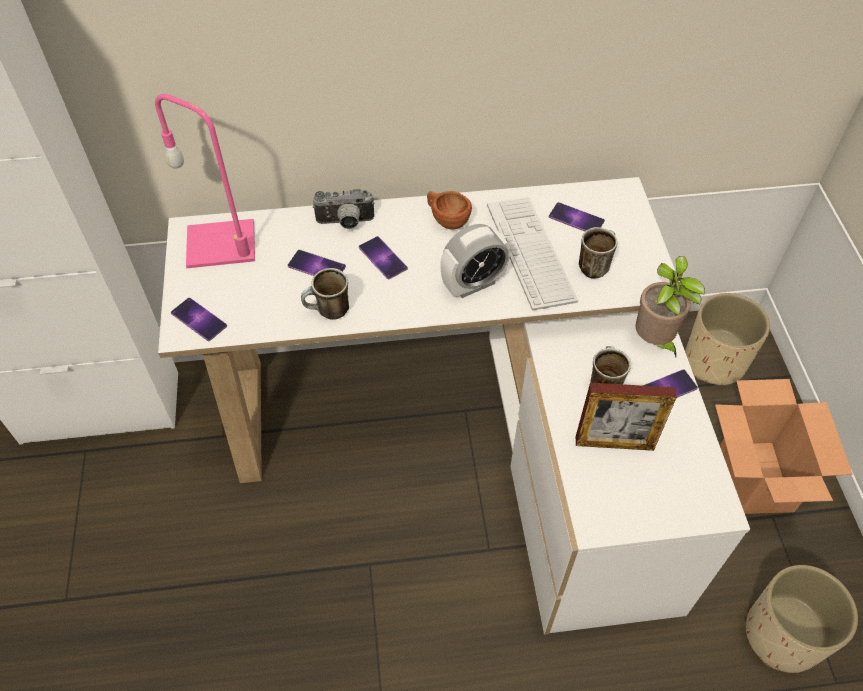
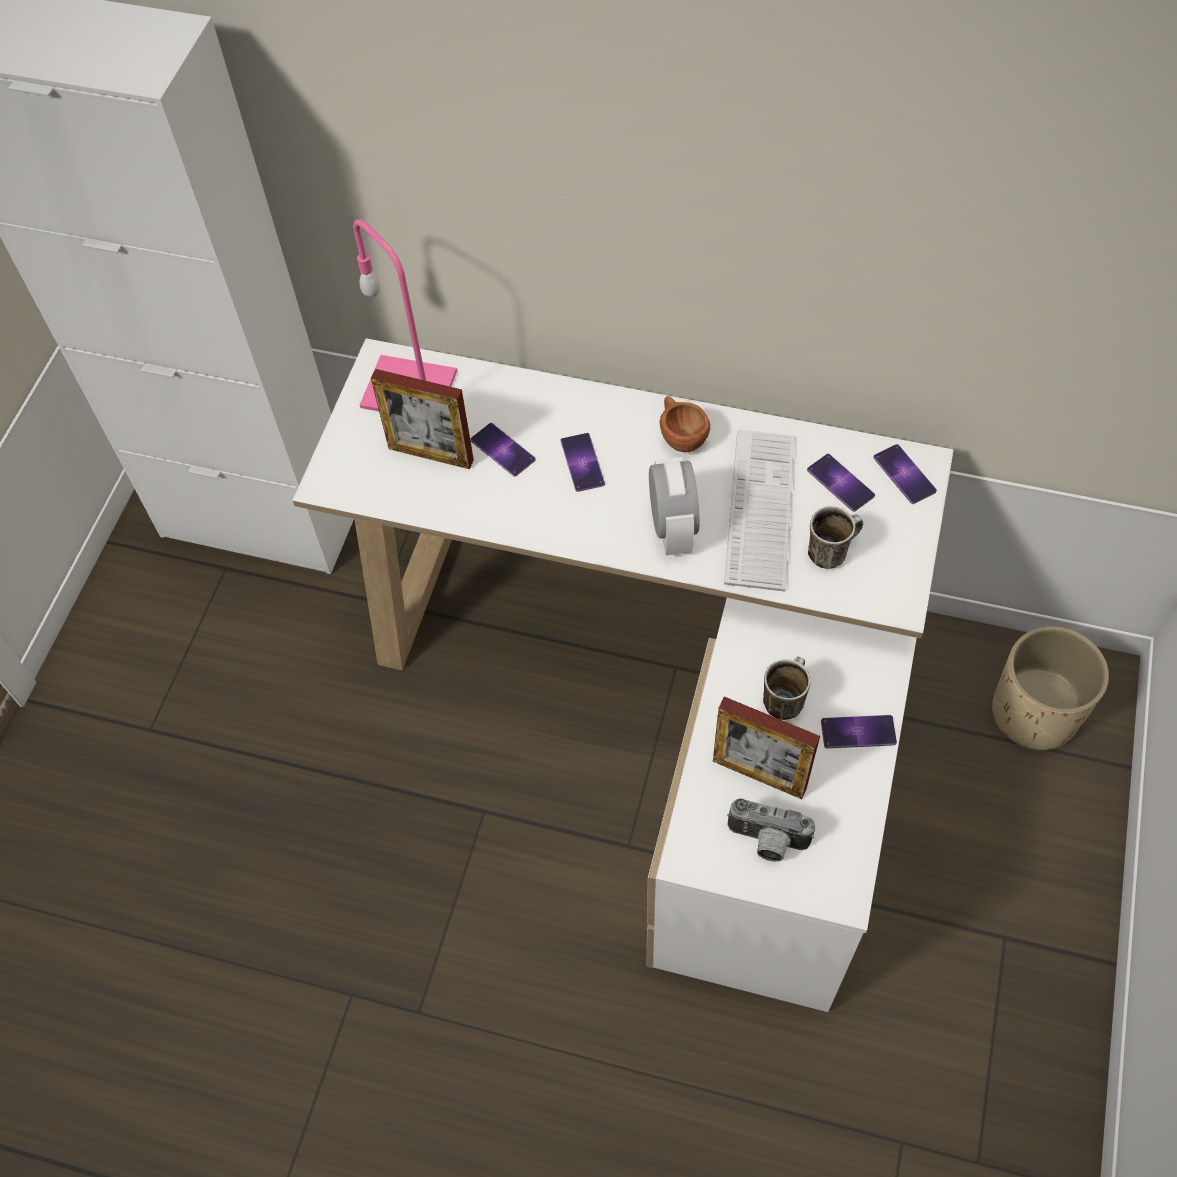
camera: 25 degrees right, 5 degrees up
(199, 319) = (349, 474): phone -> phone (904, 474)
(260, 285) = (431, 454): none -> picture frame
(328, 312) = (491, 511): mug -> none
(345, 223) = (559, 404): camera -> camera (766, 842)
(473, 284) = (672, 529): alarm clock -> alarm clock turned 90 degrees counterclockwise
(654, 341) = (875, 668): potted plant -> none
(755, 477) = (1008, 880): cardboard box -> none
(782, 635) = (938, 1082): beige planter -> none

